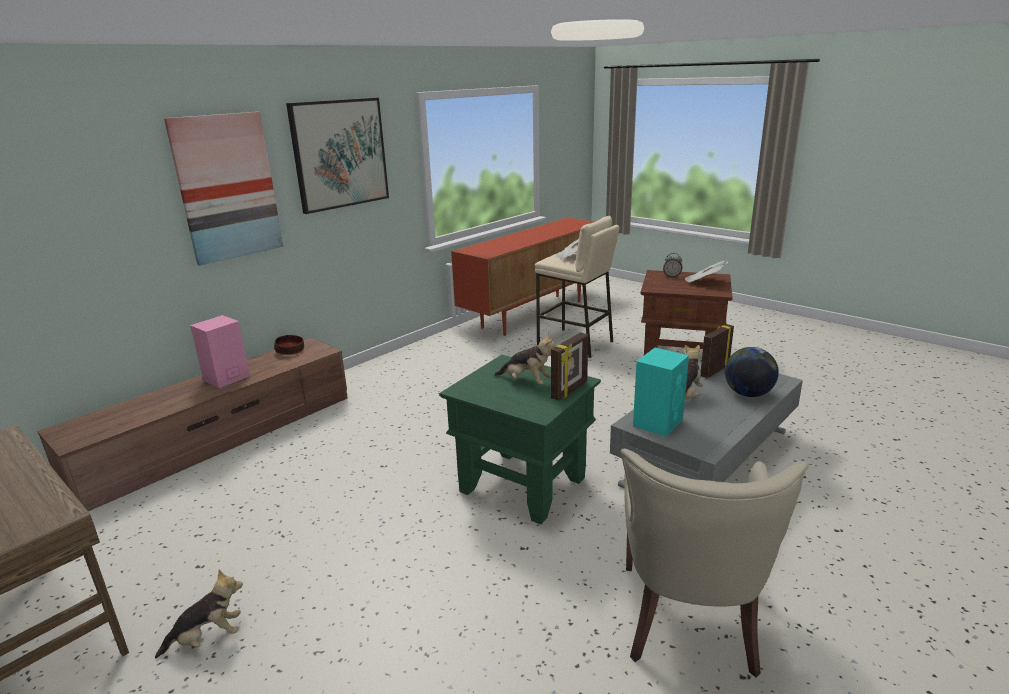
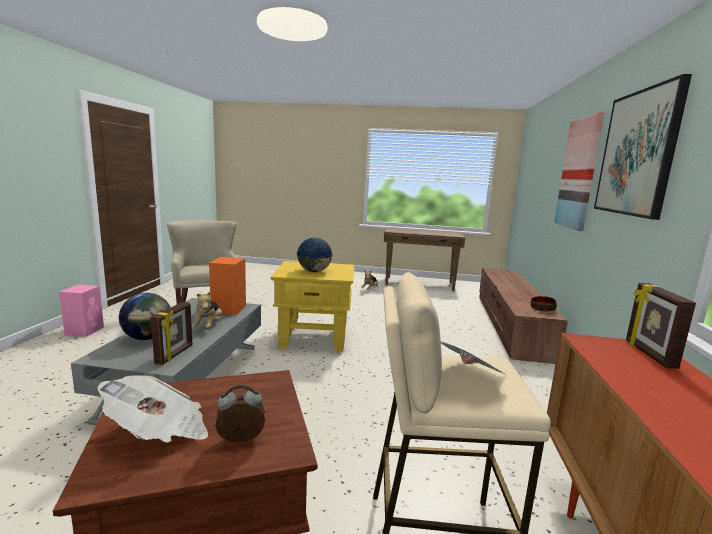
camera: 145 degrees right, 10 degrees down
(225, 378) = (519, 291): pink speaker -> pink speaker (85, 330)
(522, 484) = (314, 338): green side table -> yellow side table
(527, 382) = (314, 271): plush toy -> globe
(570, 390) = (284, 271): picture frame -> picture frame (648, 354)
(658, 422) = (228, 309): turquoise speaker -> orange speaker

